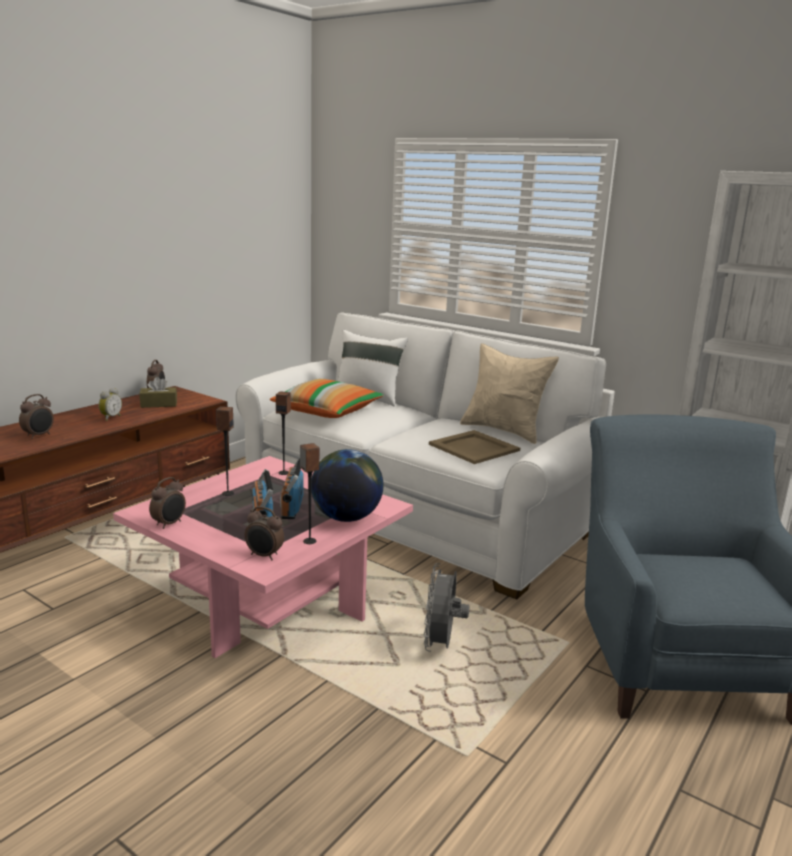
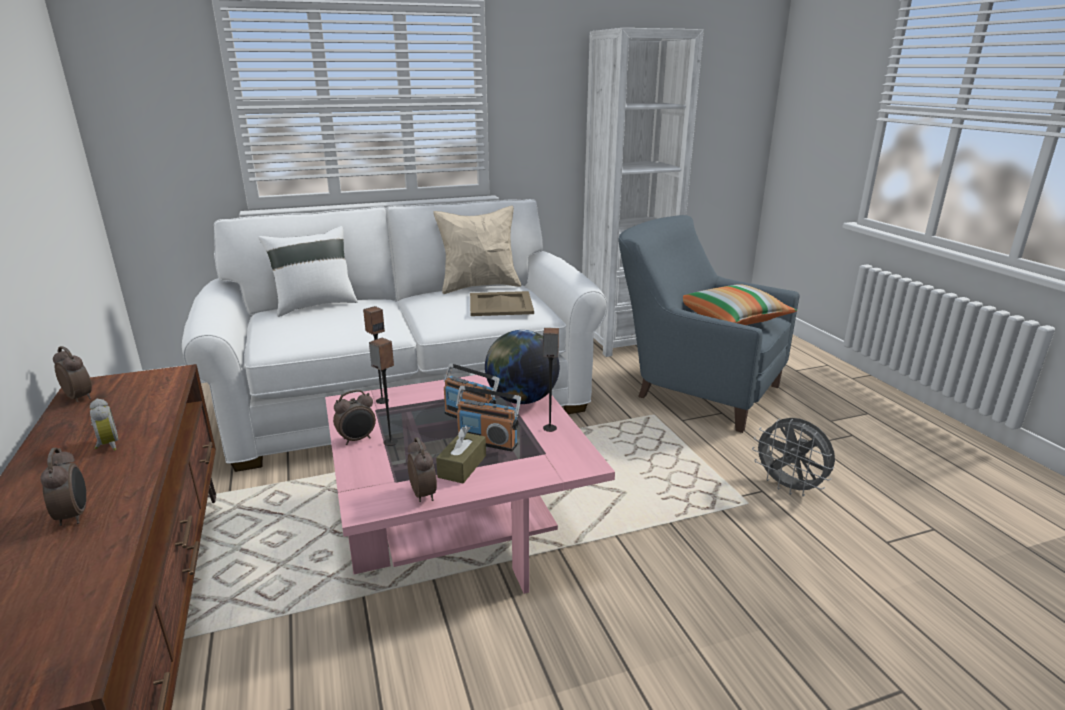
camera: 55 degrees left, 5 degrees up
(159, 404) = (122, 403): brown tissue box -> brown tissue box (462, 466)
(264, 556) = (557, 457): alarm clock -> alarm clock (357, 439)
(327, 412) = (317, 330): pillow -> pillow (732, 319)
(441, 645) = (613, 464): grey fan -> grey fan (789, 487)

